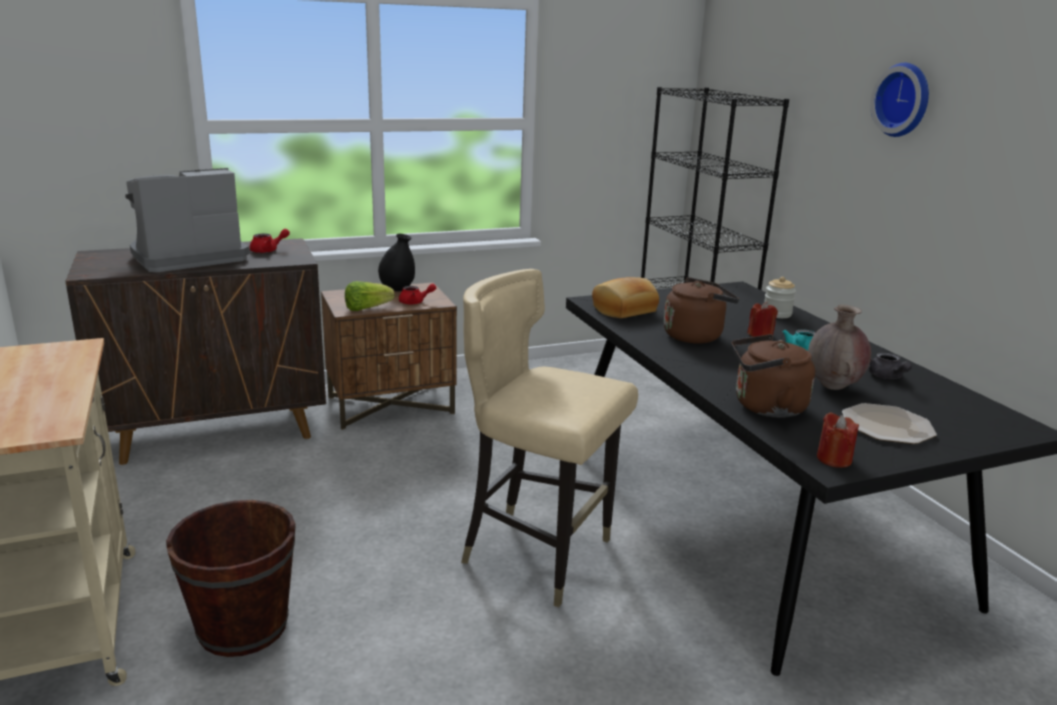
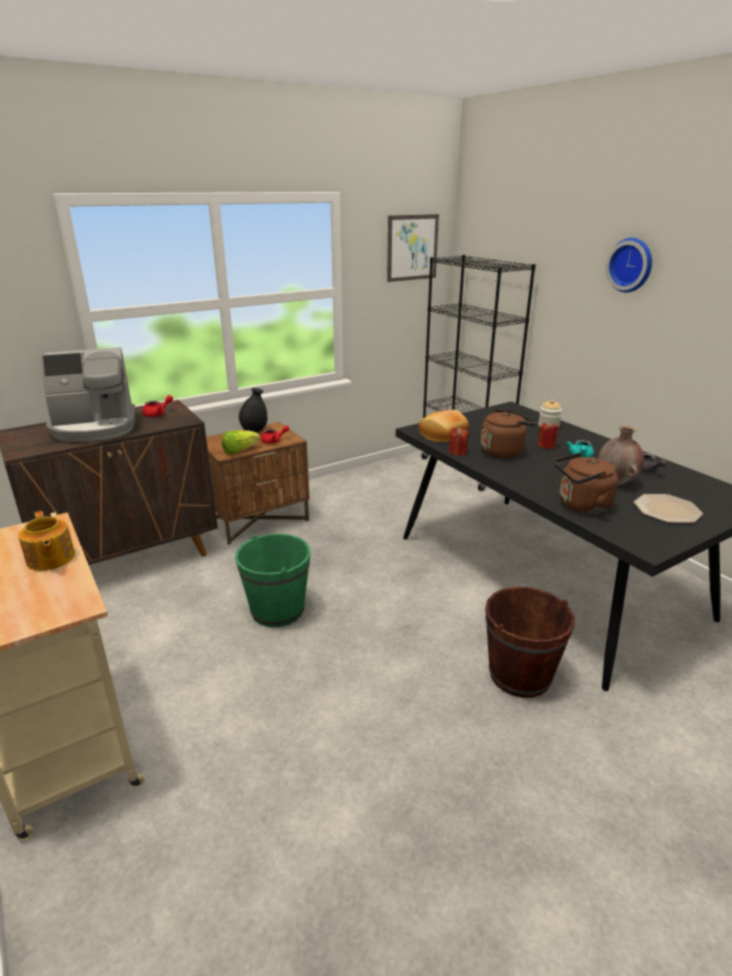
camera: 10 degrees left, 5 degrees up
(54, 380) = (50, 559): none -> teapot
(187, 257) = (95, 427): coffee machine -> coffee machine turned 150 degrees counterclockwise
(243, 626) = (217, 720): brown bucket -> brown bucket (519, 675)
(370, 512) = (277, 610): none -> green bucket
(538, 555) = (413, 626): beige chair -> none
(637, 74) = (412, 247): none -> picture
(834, 459) = (647, 542): red candle -> red candle (457, 452)

